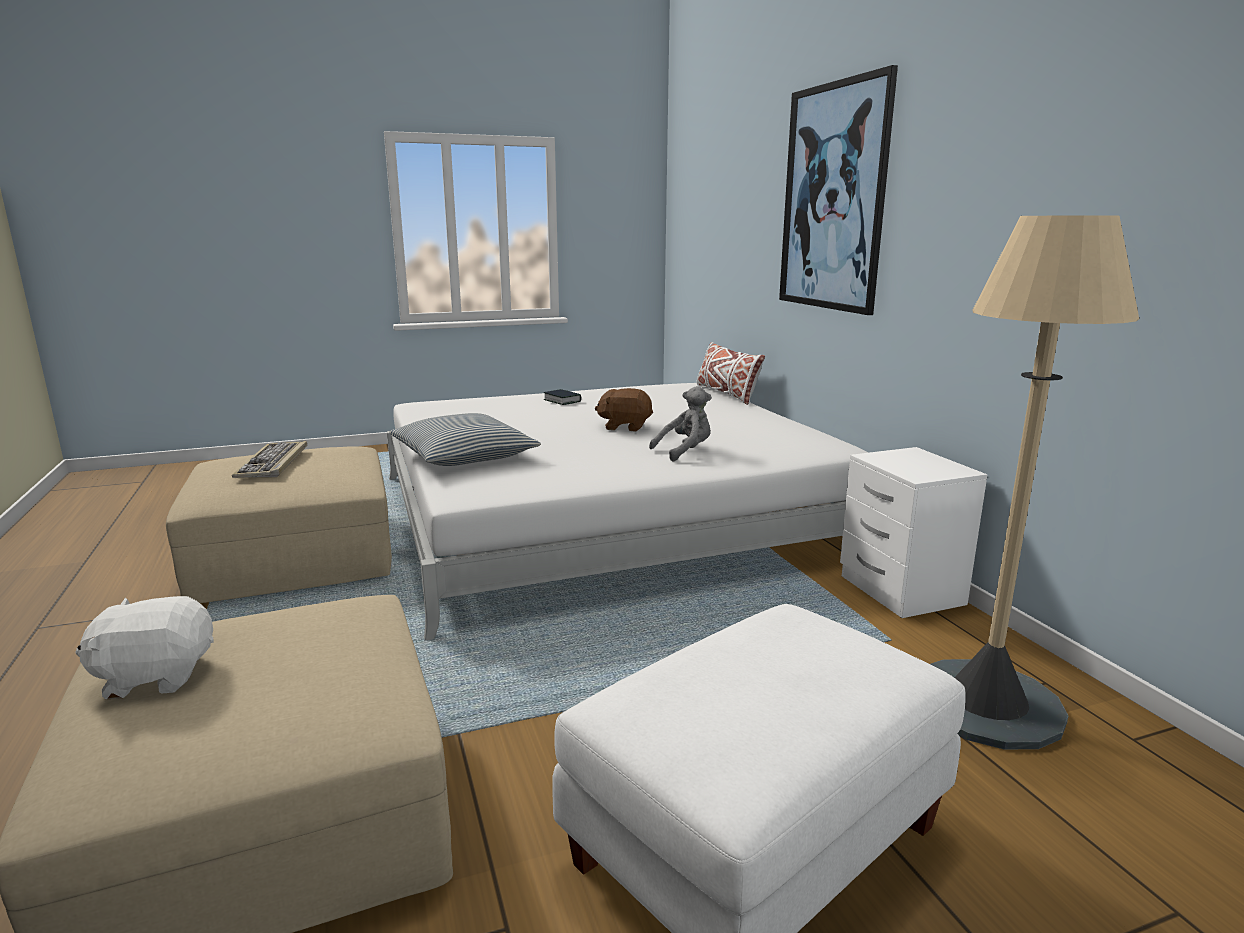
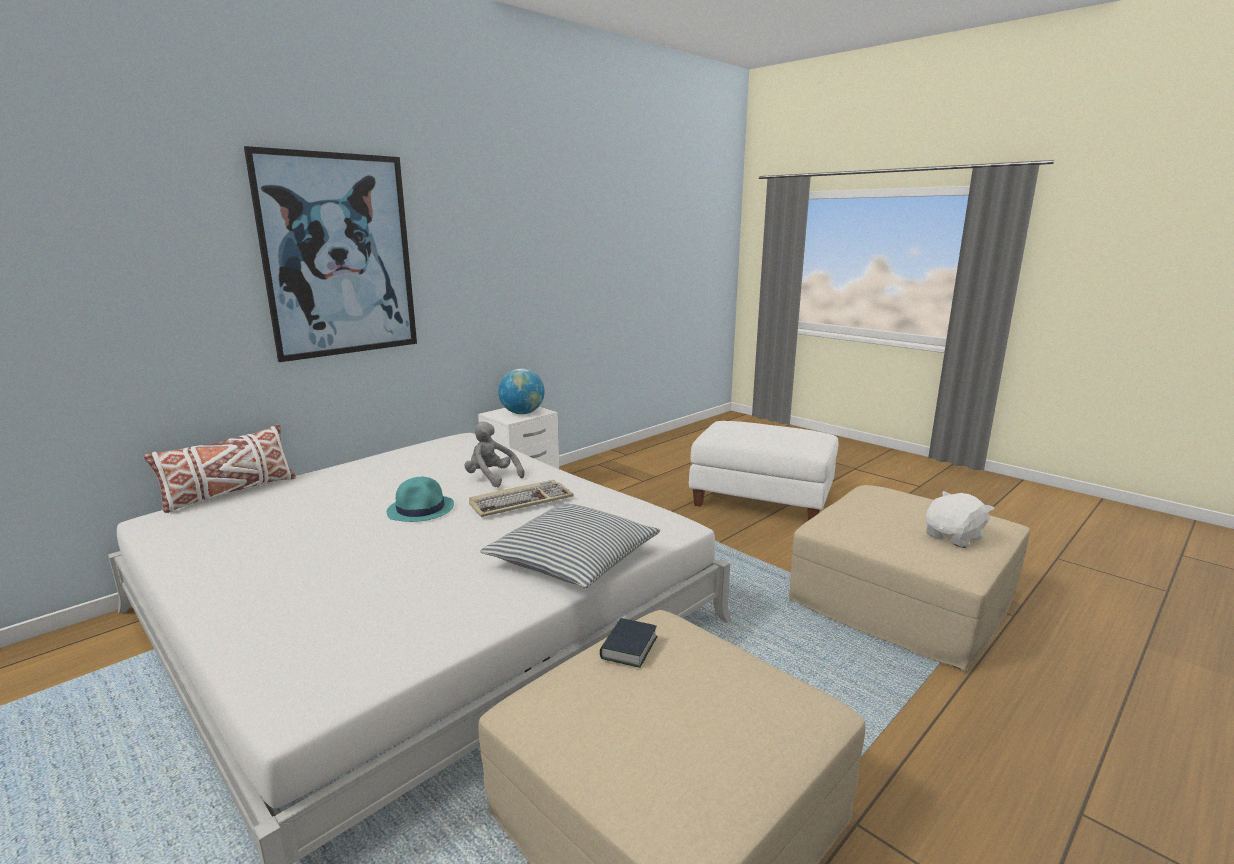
camera: 115 degrees left, 0 degrees up
(156, 676) = (954, 537): white plush toy -> white plush toy turned 90 degrees counterclockwise
(273, 463) = (671, 716): keyboard -> keyboard (521, 501)
(562, 401) = (279, 572): book -> book (628, 648)
(625, 427) = (421, 509): brown plush toy -> turquoise hat
(910, 465) = (522, 413): none -> globe
(986, 703) = (626, 473): beige floor lamp -> none

